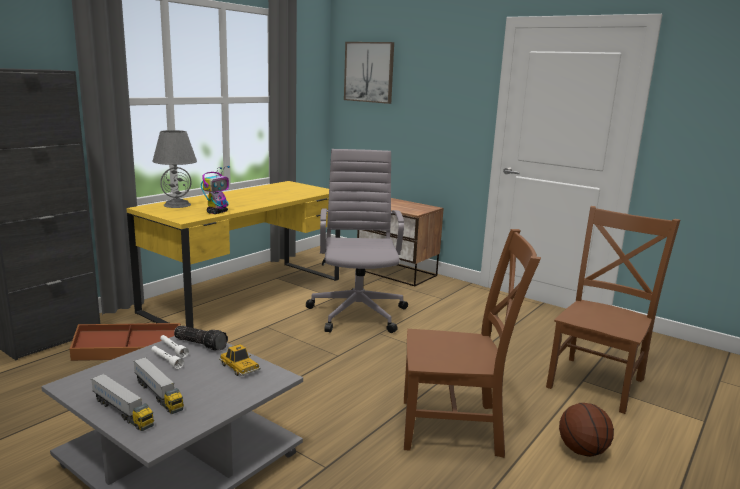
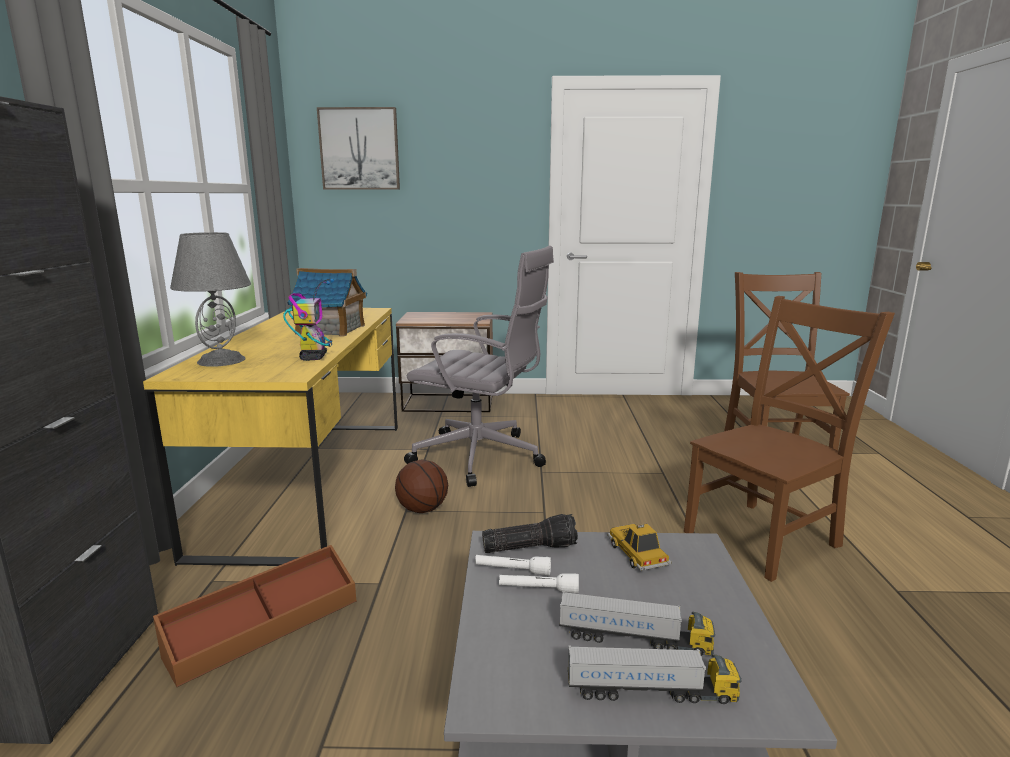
camera: 35 degrees left, 0 degrees up
(239, 367) = (637, 554): toy car -> toy car turned 120 degrees counterclockwise
(268, 198) = (331, 330): none -> toy house
(358, 312) = (481, 457): grey office chair -> grey office chair turned 150 degrees clockwise
(583, 451) = (870, 512): basketball -> basketball (423, 509)

